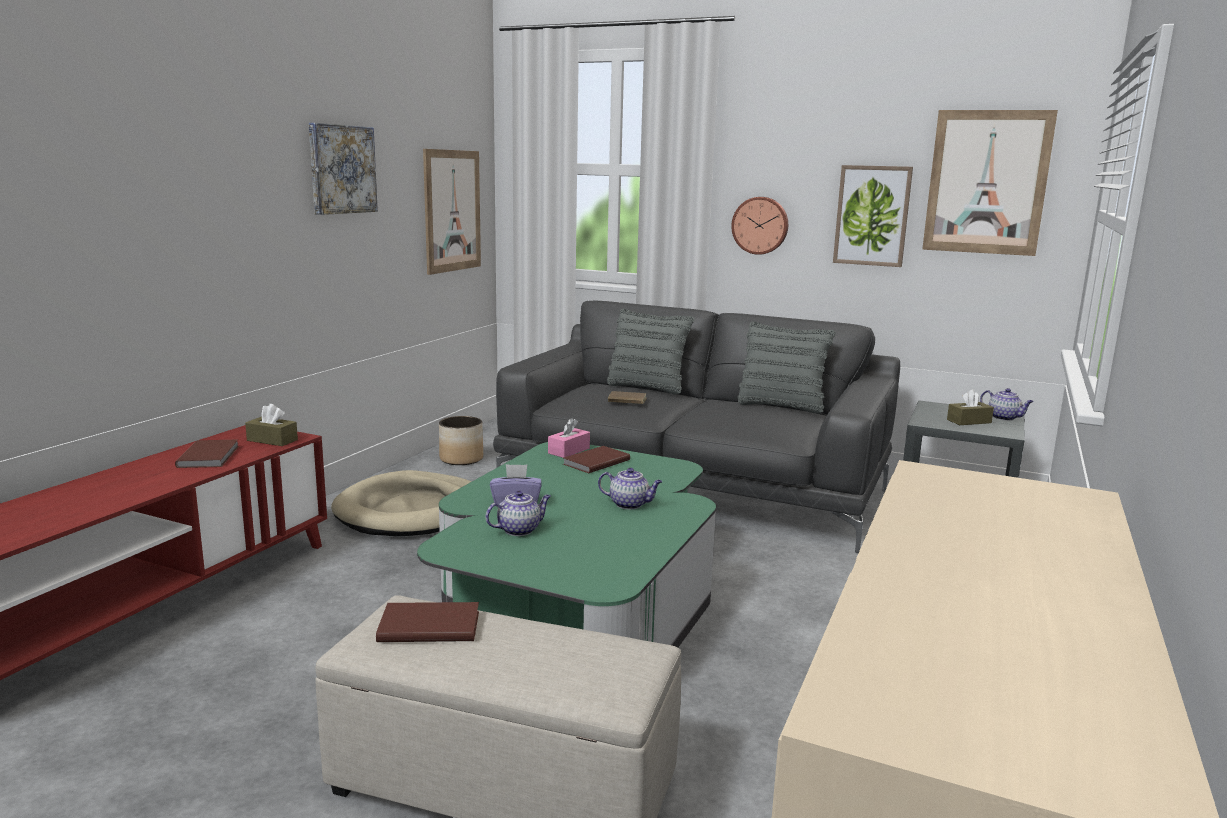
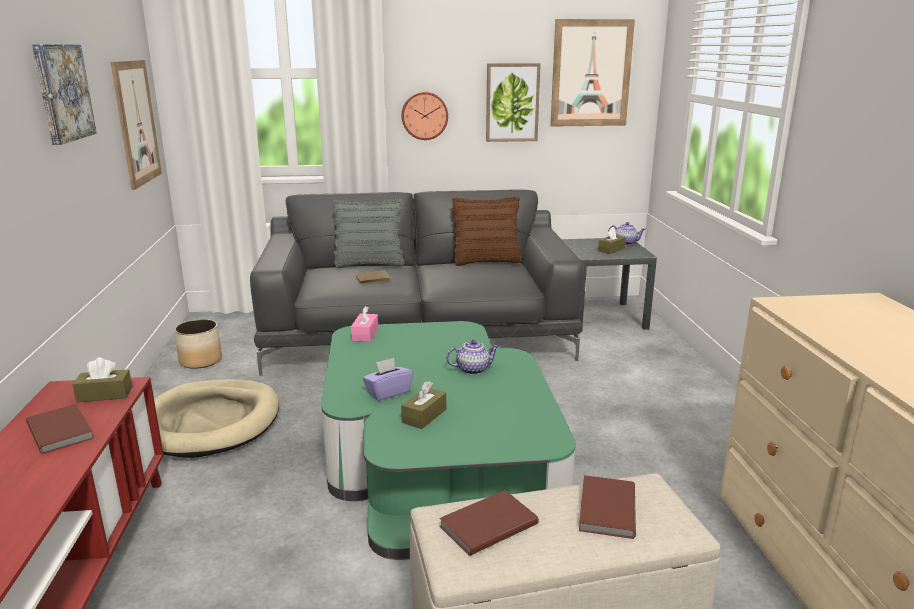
camera: 30 degrees left, 5 degrees up
(519, 530) = (424, 416): teapot -> brown tissue box
(595, 462) = (398, 339): brown book -> brown book (605, 509)
(782, 406) = (486, 261): grey pillow -> brown pillow

